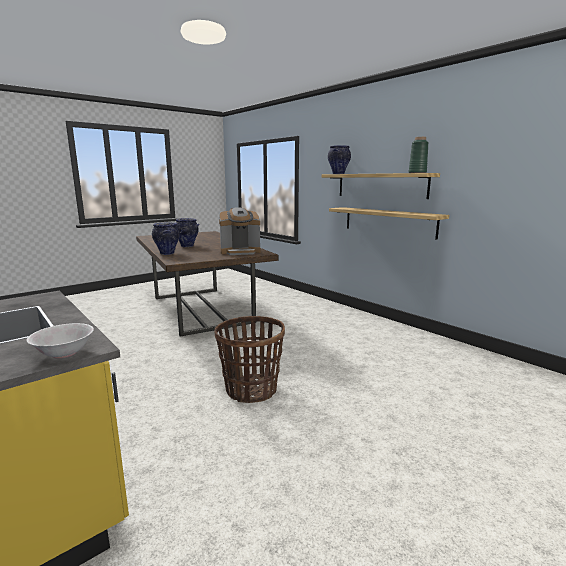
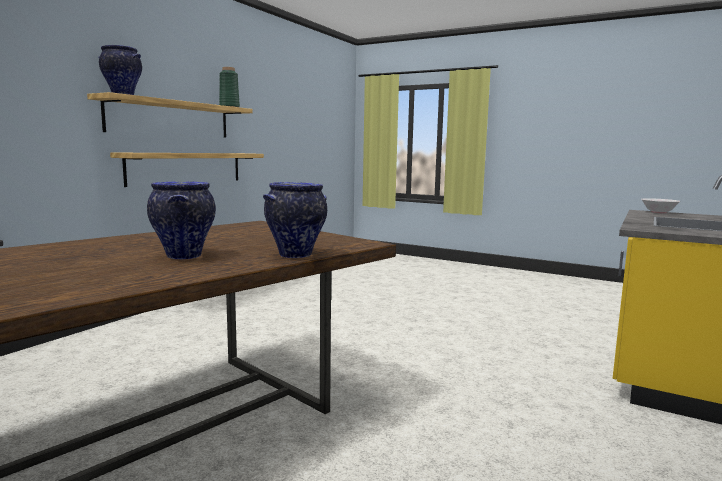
camera: 110 degrees left, 5 degrees down
(240, 252) = (249, 230): coffee machine -> none
(251, 390) = (437, 333): basket -> none

